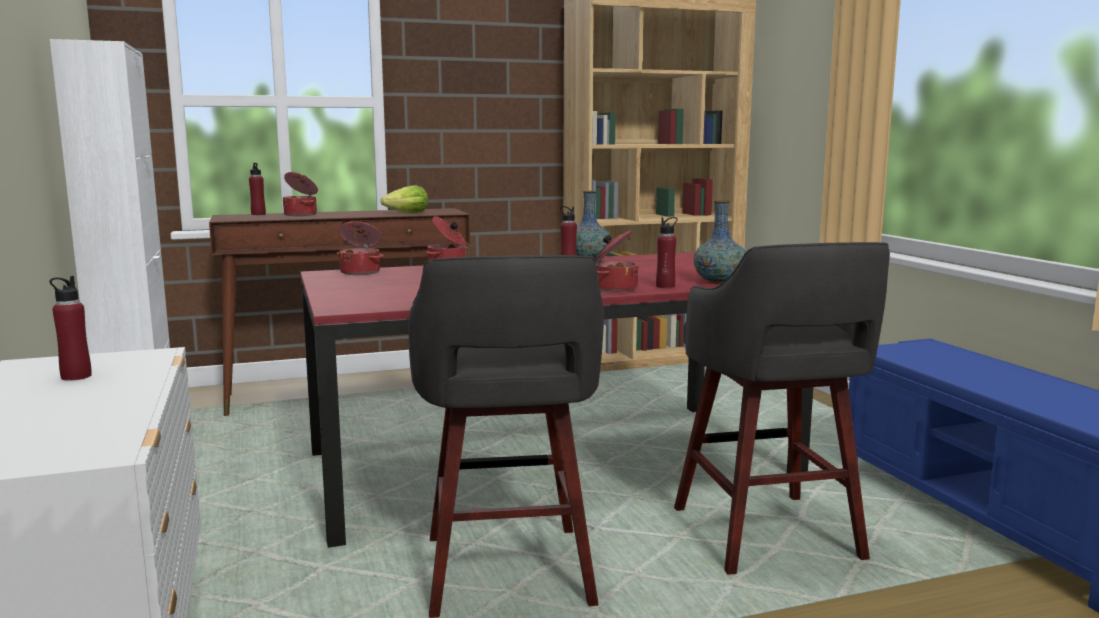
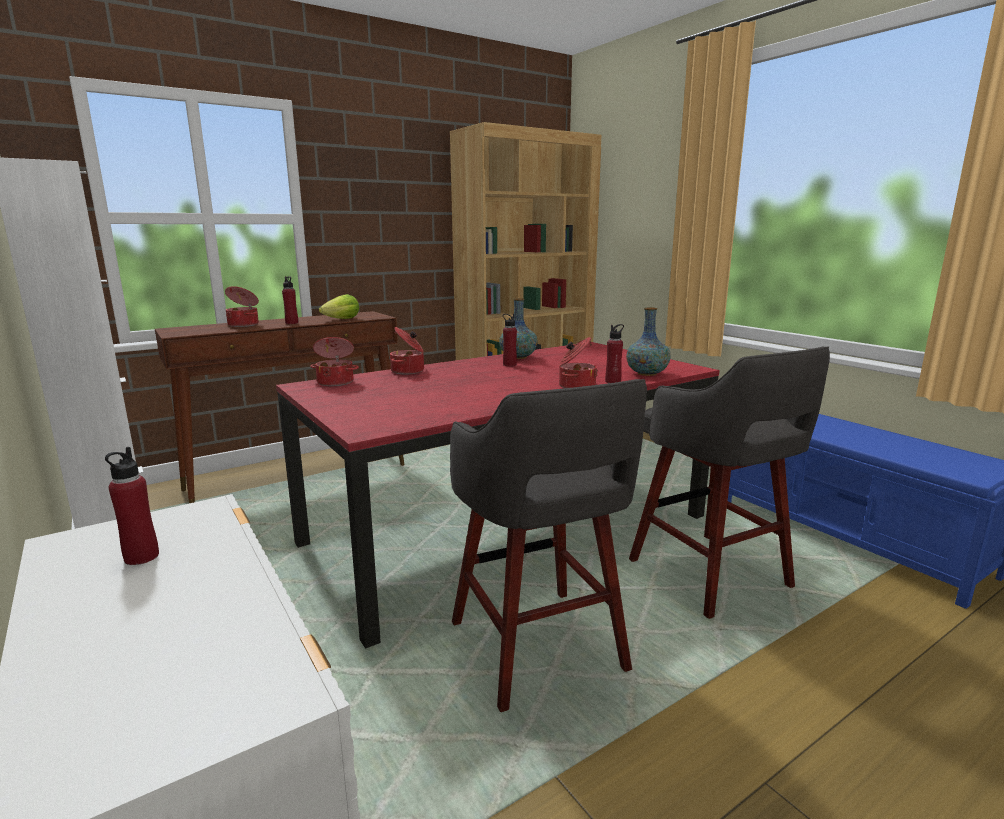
camera: 15 degrees left, 5 degrees up
(258, 214) = (201, 326): red bottle -> red bottle (292, 323)

